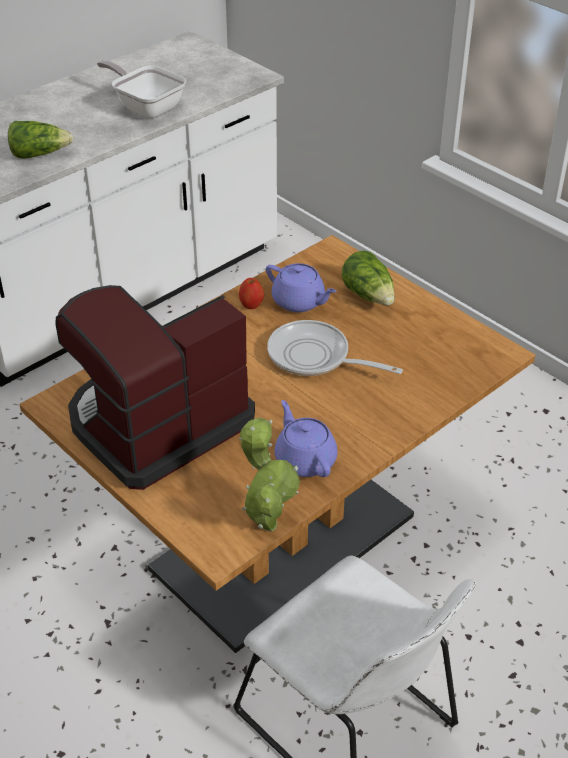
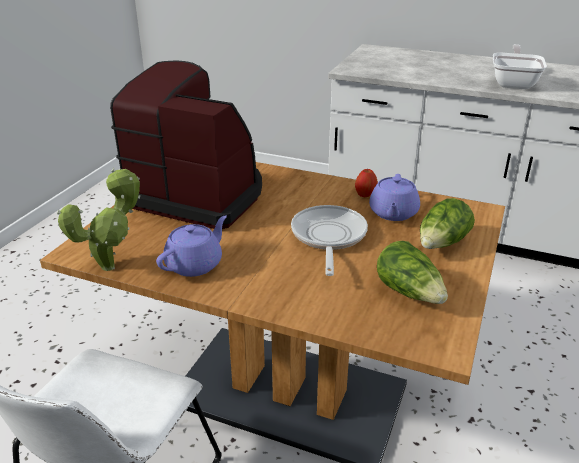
camera: 65 degrees right, 10 degrees down
(39, 154) = (407, 72): lettuce -> lettuce (410, 292)

